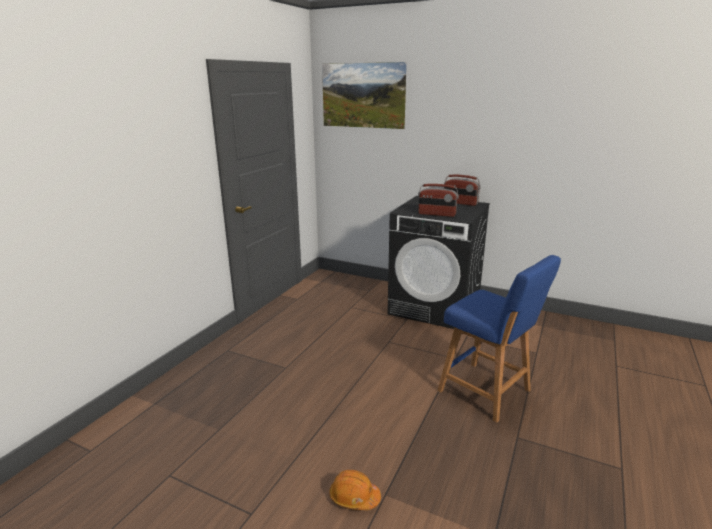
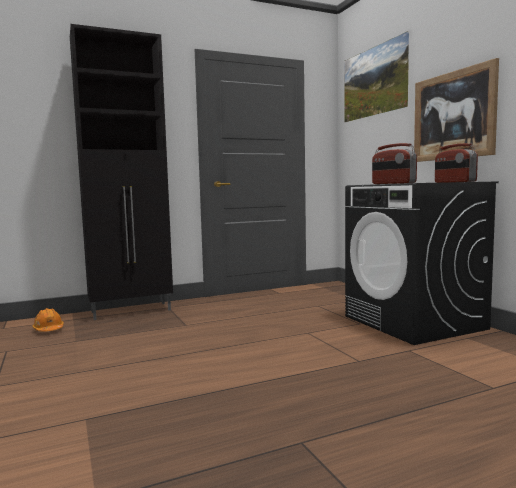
camera: 40 degrees right, 15 degrees down
(200, 368) = (132, 311): none -> black cabinet
(354, 497) = (63, 409): orange hard hat -> orange hard hat (48, 329)
(451, 147) = (453, 115): none -> picture
(488, 392) = (343, 396): blue stool -> none

